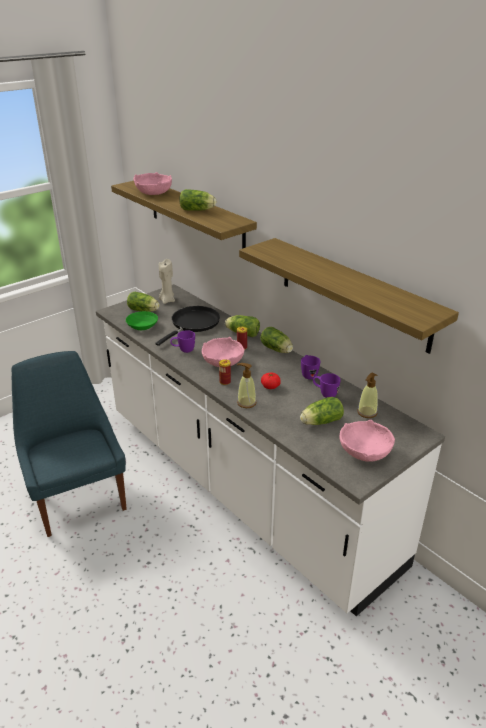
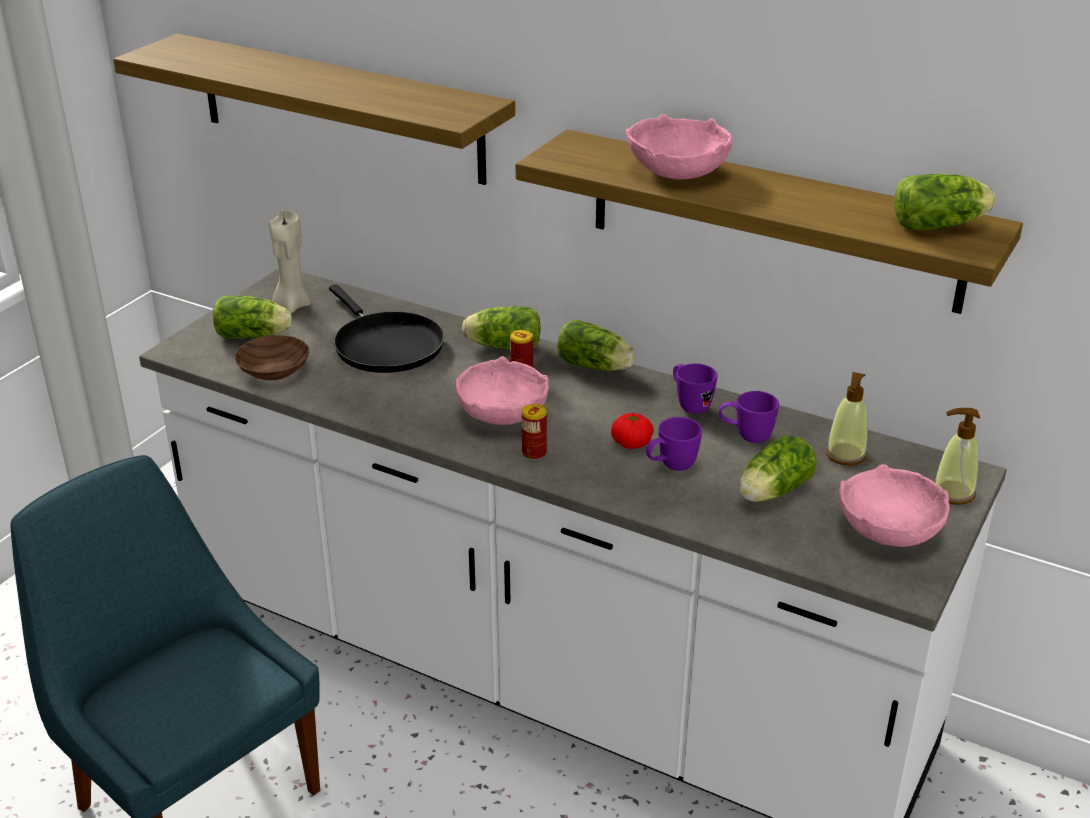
camera: 20 degrees left, 0 degrees up
(141, 326) = (272, 370): green bowl -> brown bowl
(154, 193) = (232, 64): pink bowl -> pink bowl (678, 171)
(183, 350) = (402, 405): purple mug -> purple mug (671, 467)
(193, 324) = (385, 345): black frying pan -> black frying pan turned 135 degrees clockwise
(198, 210) = (369, 91): lettuce -> lettuce (941, 225)
(246, 403) = (606, 486): soap dispenser -> soap dispenser (953, 493)

